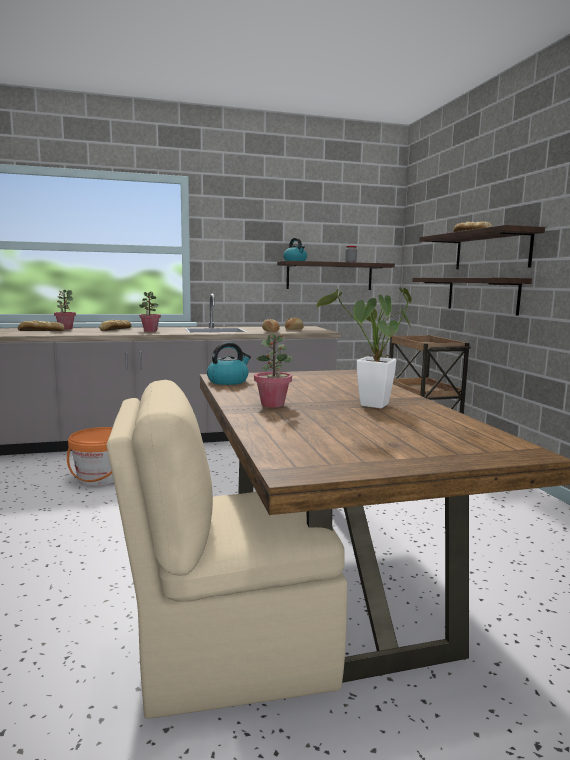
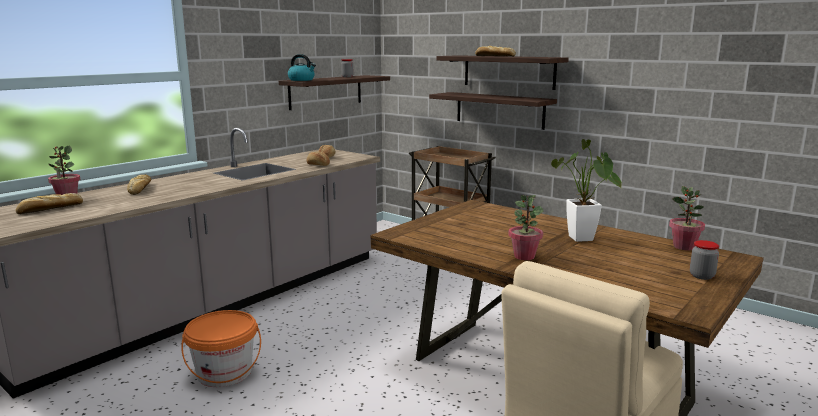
camera: 35 degrees left, 5 degrees up
(150, 331) = (192, 185): potted plant -> potted plant (684, 247)
(228, 381) = (421, 238): kettle -> none
(416, 453) = (701, 276): none -> jar

